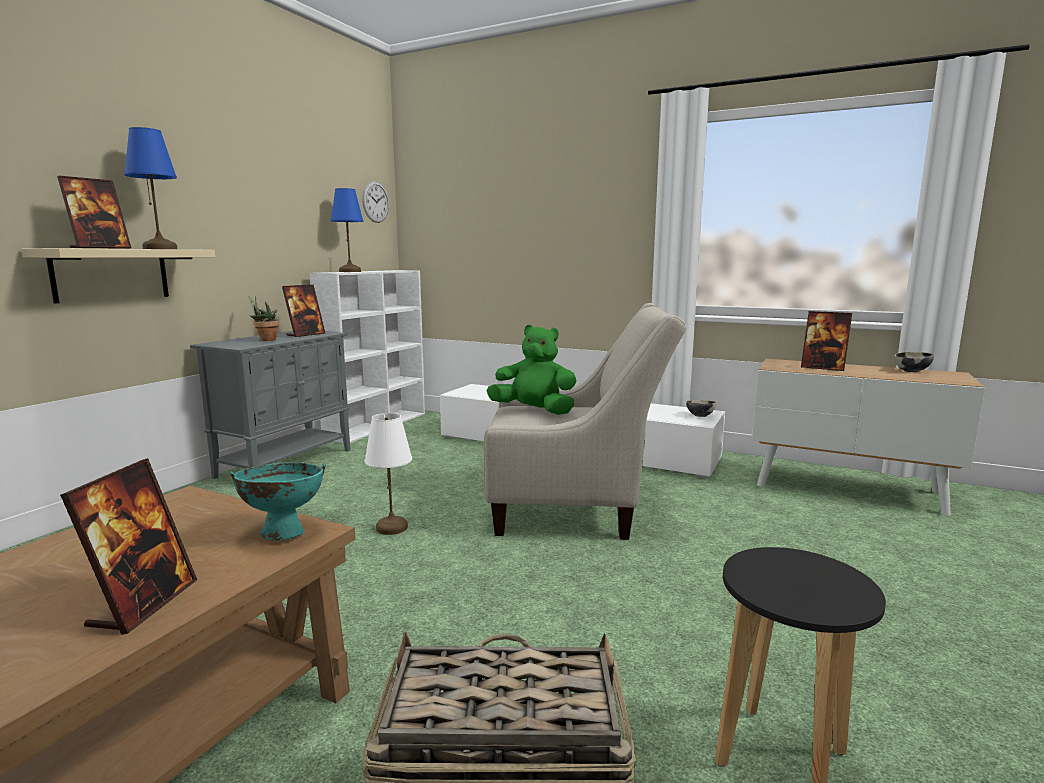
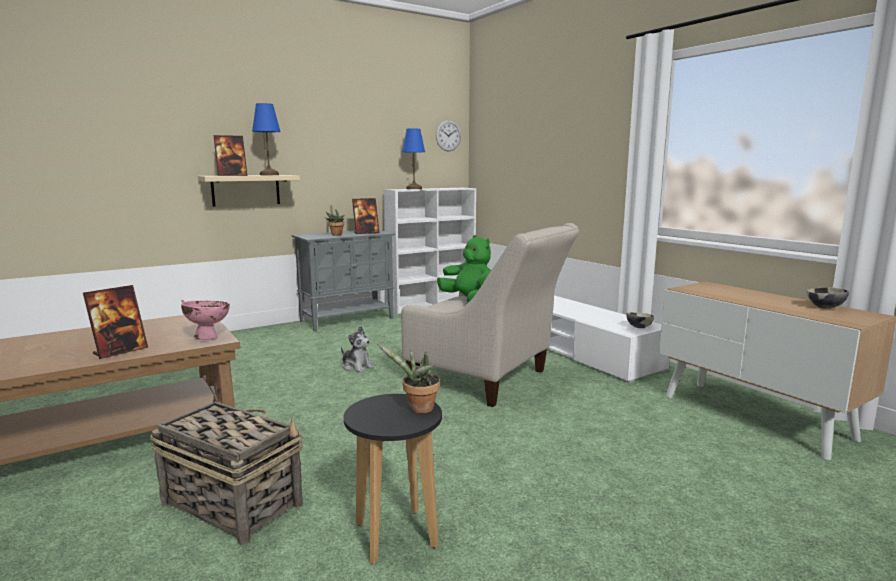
camera: 30 degrees right, 0 degrees up
(283, 533) = (208, 337): turquoise bowl -> pink bowl
(391, 527) = (357, 367): white table lamp -> plush toy
(815, 567) = (418, 409): none -> potted plant
(823, 368) = (734, 294): picture frame -> none

